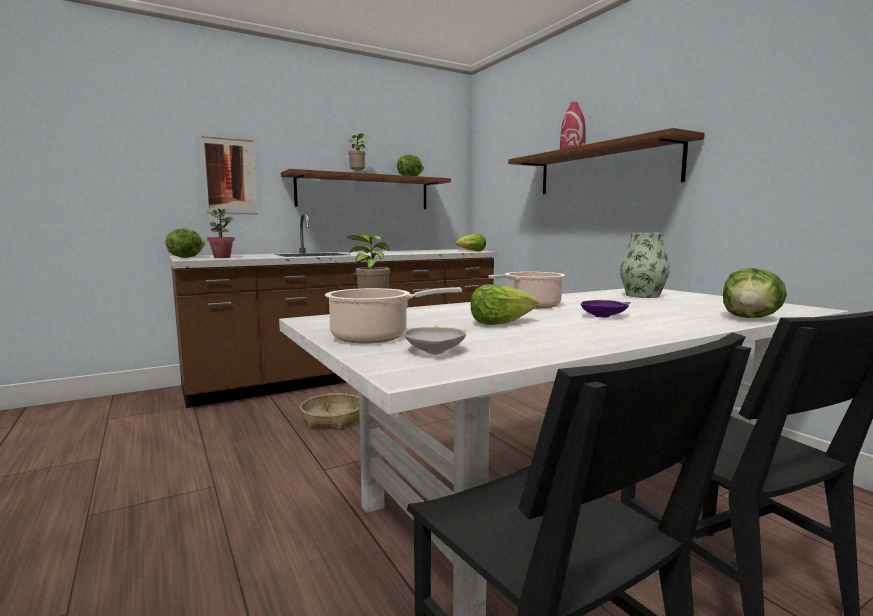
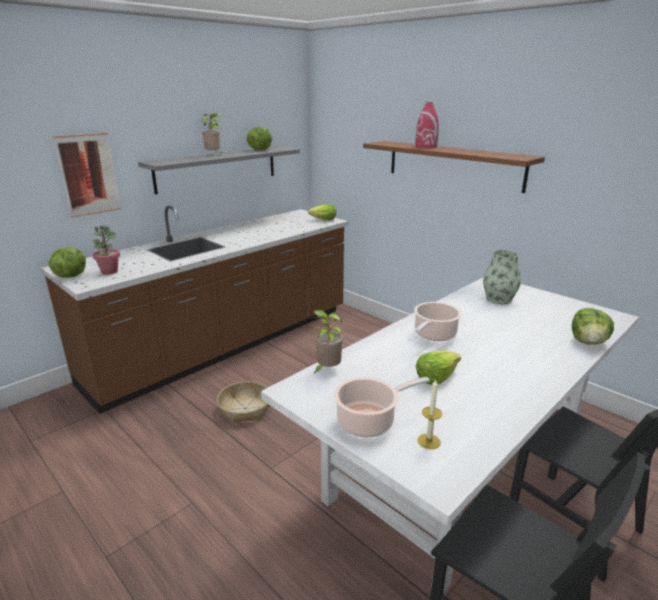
camera: 15 degrees left, 15 degrees up
(364, 192) = (217, 168): brown shelf -> grey shelf
(434, 351) = (429, 441): white bowl -> candle
(604, 316) = (496, 351): purple bowl -> none

